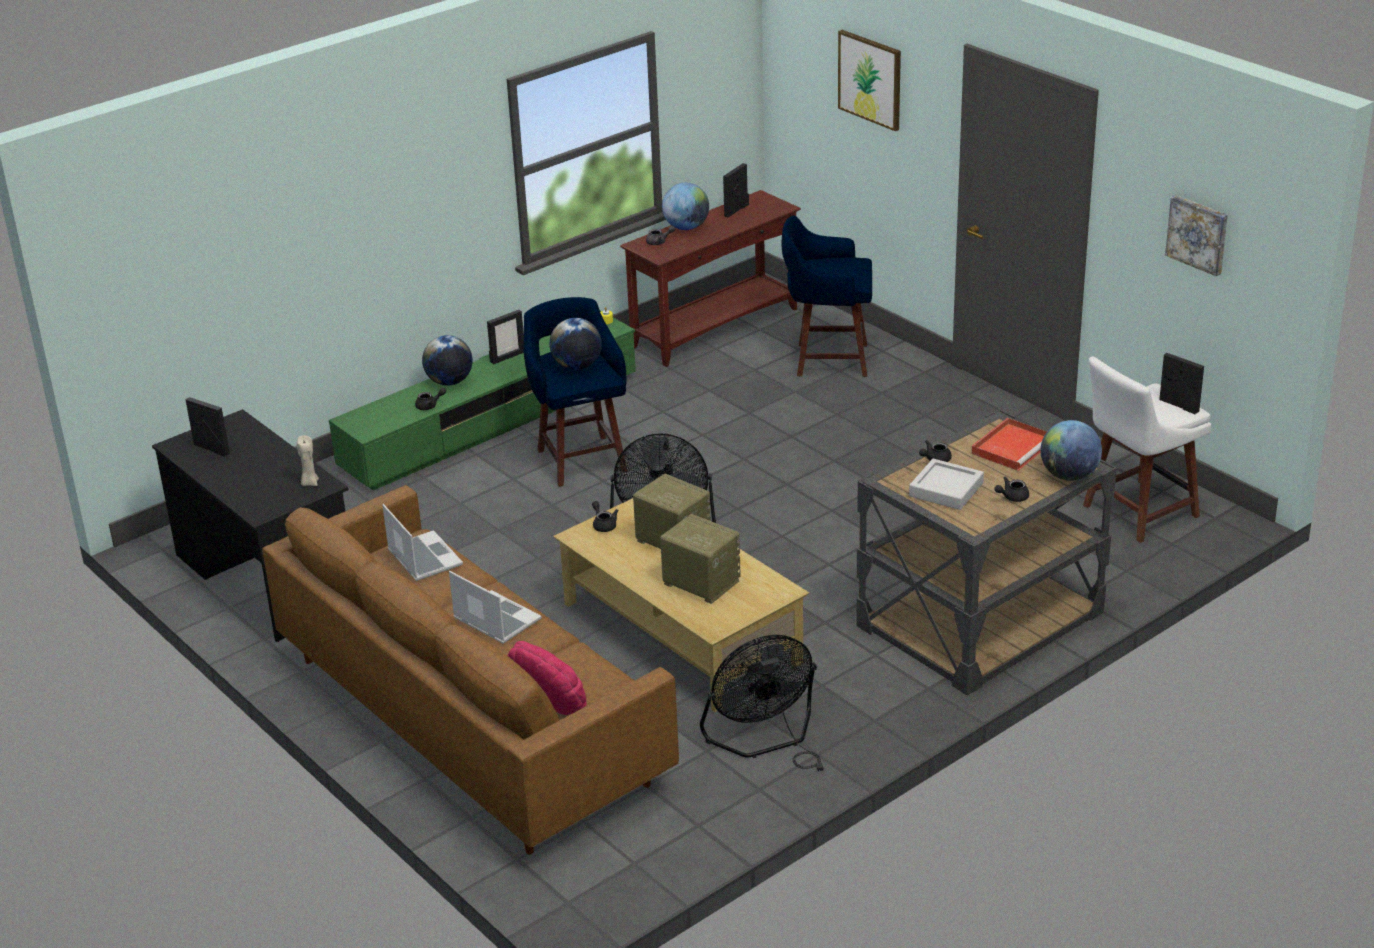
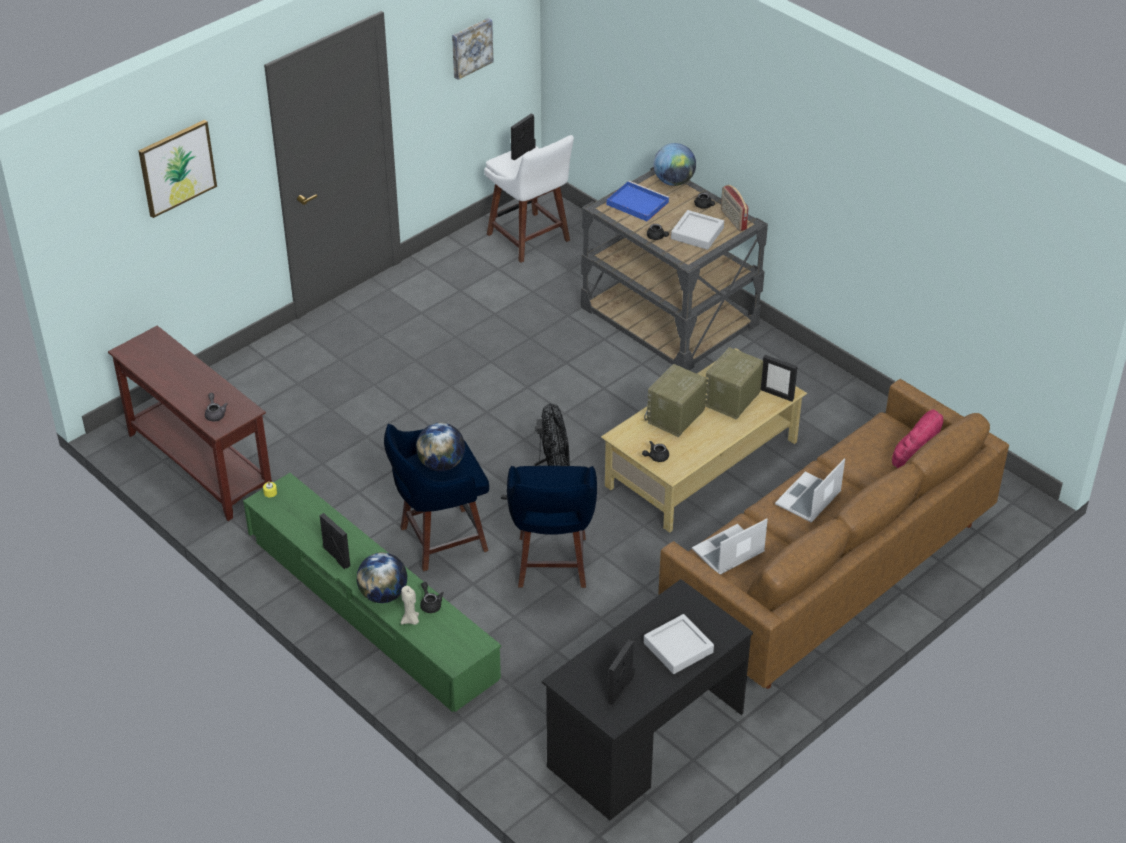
camera: 95 degrees left, 10 degrees up
(251, 482) = (678, 647): none -> grey tray
(309, 483) = (676, 605): beige candle -> beige candle (411, 620)
(686, 227) = (185, 397): globe -> none
(736, 210) = (153, 365): picture frame -> picture frame (777, 394)
(771, 740) = (823, 413): black fan -> none
(828, 360) = (277, 390): blue stool -> blue stool (551, 565)
(981, 518) = (733, 220): none -> radio
(1012, 447) = (636, 203): red tray -> blue tray

